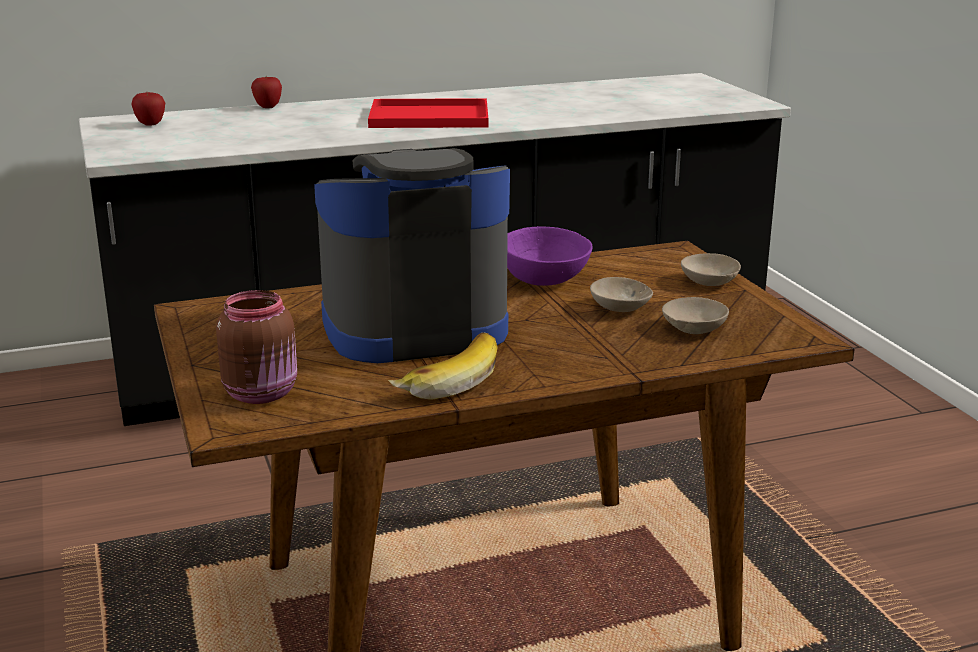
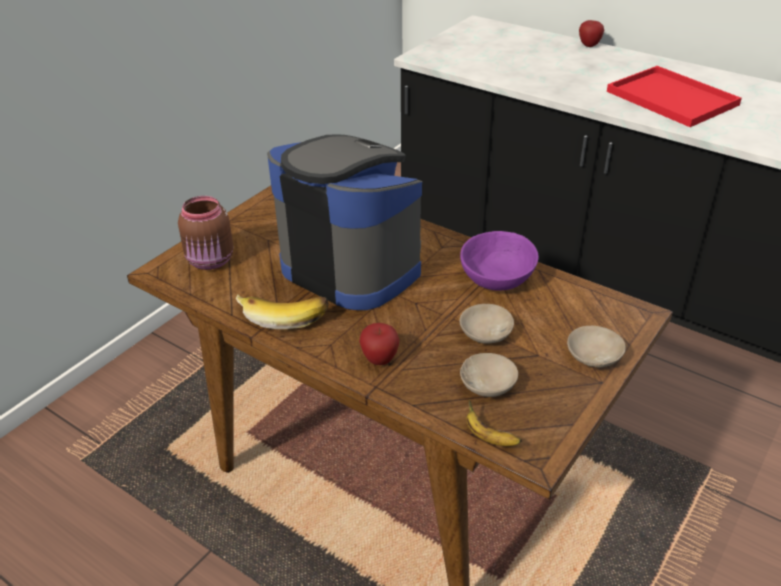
camera: 55 degrees right, 15 degrees up
(150, 124) = (492, 35): apple -> apple (379, 360)
(764, 349) = (488, 437): none -> banana

